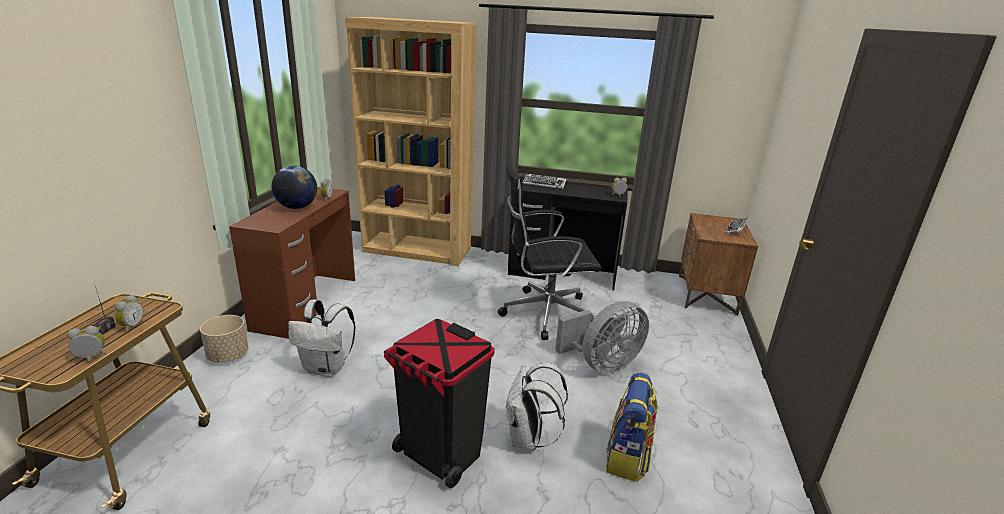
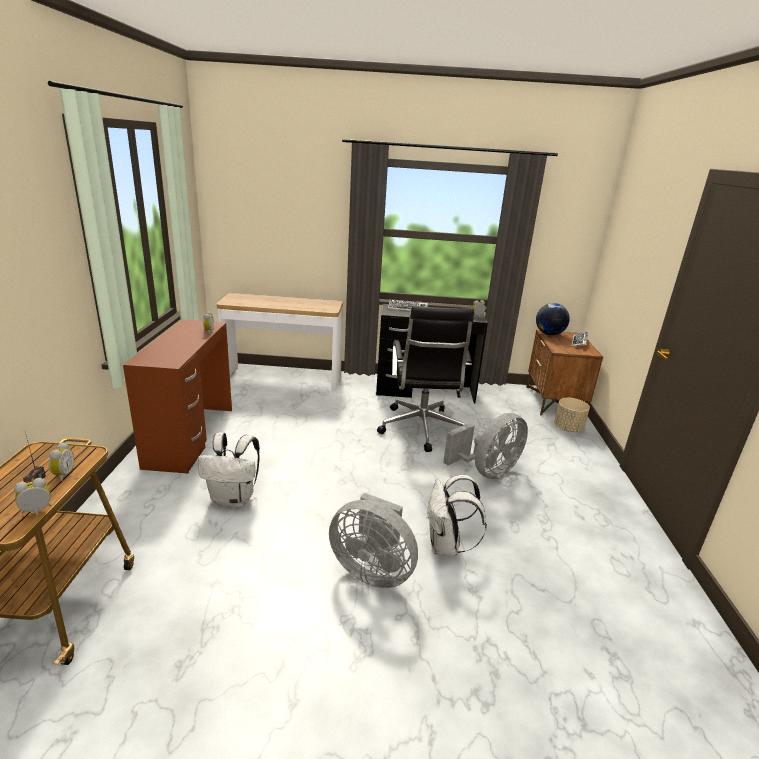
camera: 10 degrees left, 0 degrees up
(228, 356) = (128, 496): beige planter -> beige planter (568, 428)
(297, 207) = (183, 342): globe -> globe (549, 334)
(417, 250) = (283, 377): brown bookcase -> console table
(440, 455) = (372, 570): black trash can -> grey fan
(544, 313) = (421, 429): black office chair -> black office chair turned 75 degrees counterclockwise
(627, 458) = (536, 553): backpack -> none

